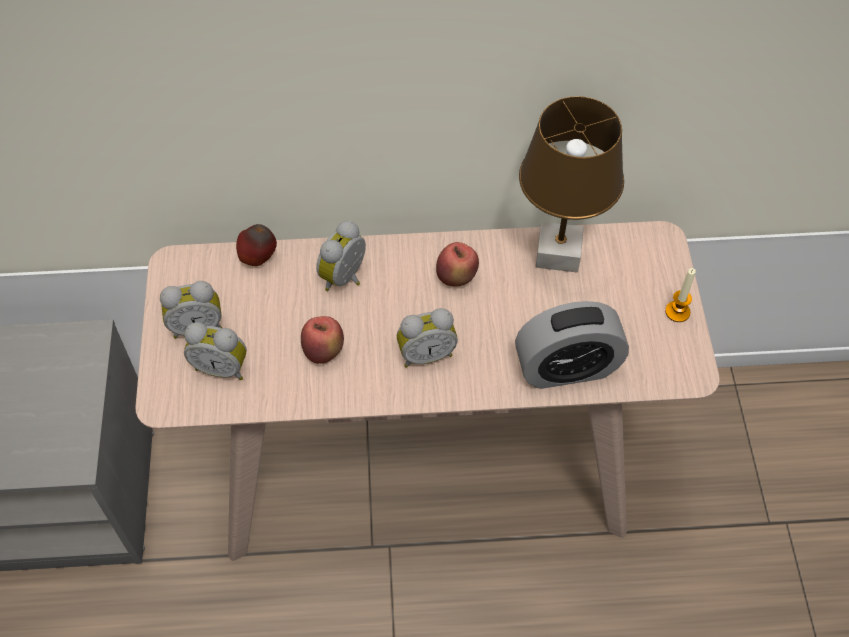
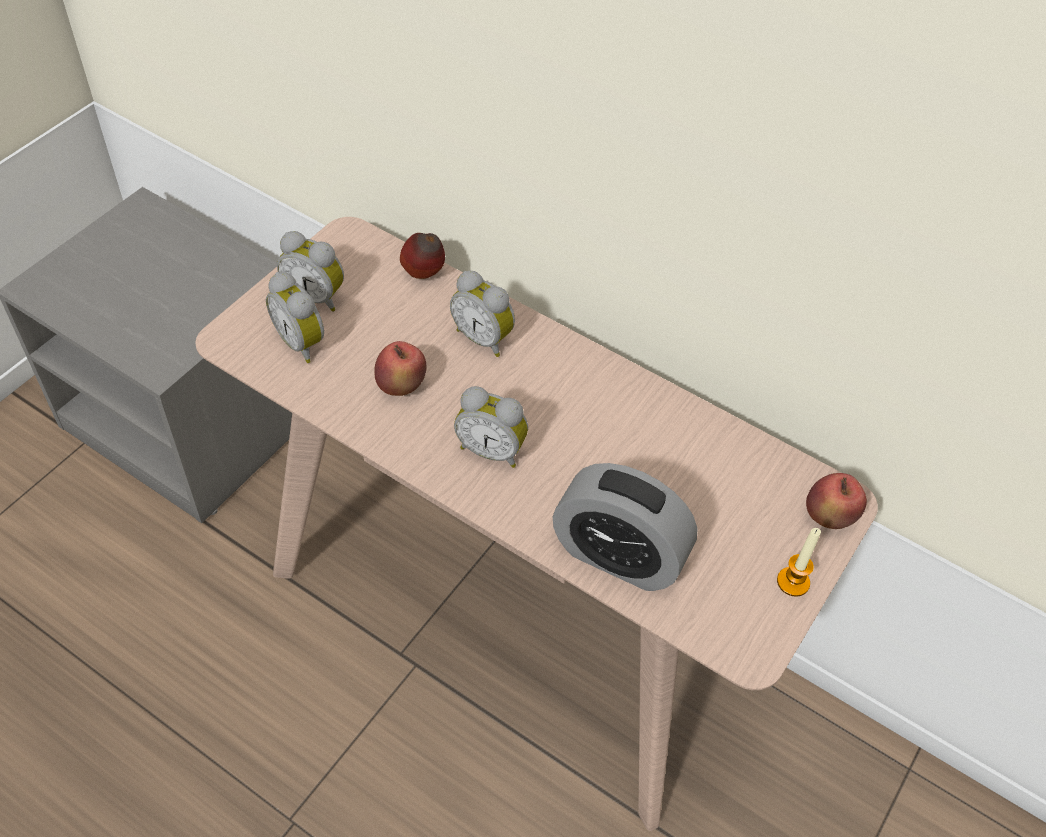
camera: 35 degrees right, 5 degrees down
(346, 278) = (484, 338): alarm clock -> alarm clock turned 120 degrees counterclockwise
(456, 278) = (589, 402): apple -> apple (828, 518)
(557, 255) = (713, 445): brown table lamp -> none

